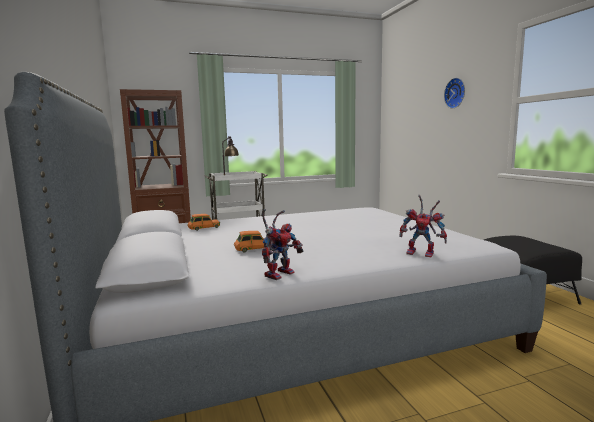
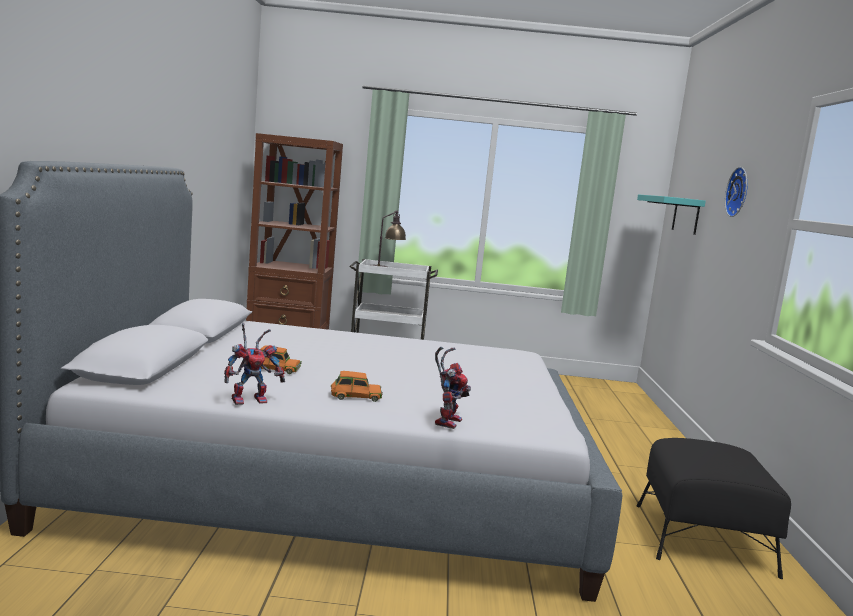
camera: 20 degrees right, 0 degrees up
(204, 227) = (269, 333): orange toy car -> orange toy car (355, 396)
(404, 117) = (686, 215): none -> turquoise shelf
(423, 253) = (446, 421): toy robot -> toy robot turned 120 degrees counterclockwise

